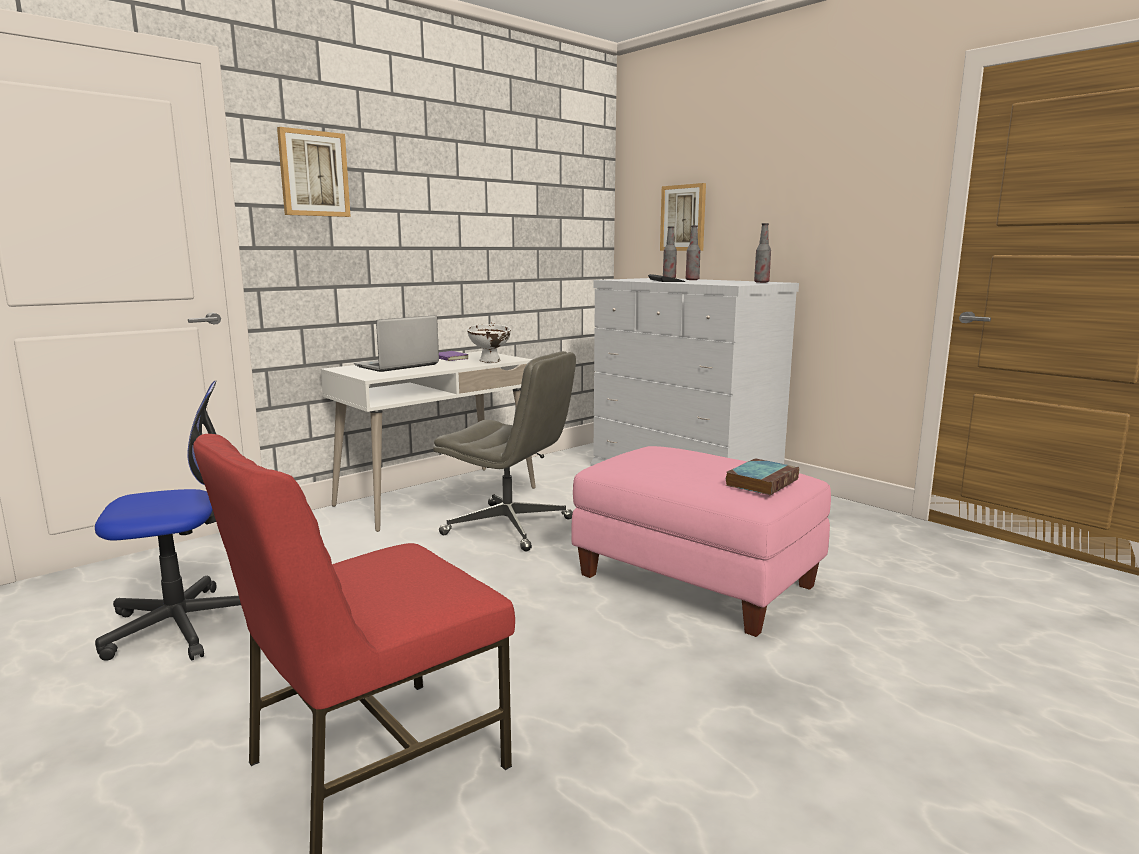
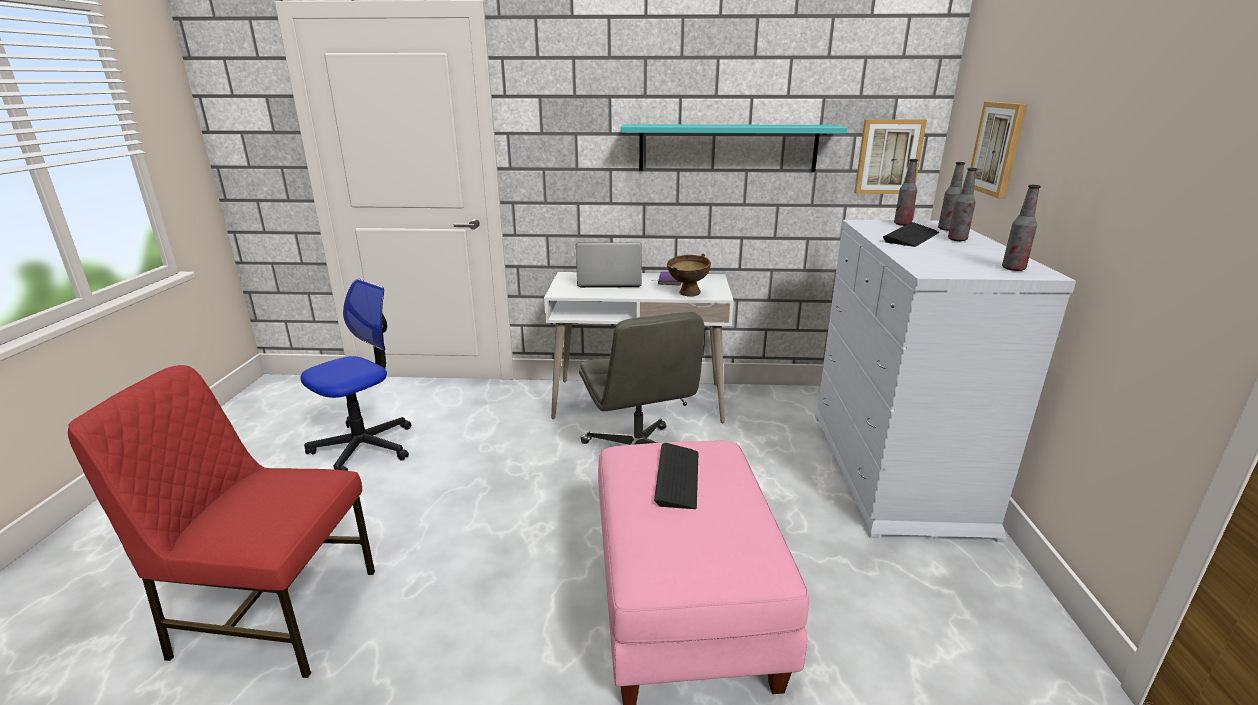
camera: 45 degrees right, 10 degrees up
(182, 625) = (364, 447): office chair -> office chair turned 75 degrees counterclockwise
(313, 174) = (561, 103): picture -> picture (888, 157)
(472, 226) = (727, 148): none -> turquoise shelf
(490, 362) = (687, 294): white bowl -> brown bowl
(637, 279) = (902, 224): none -> bottle
(673, 461) = (677, 477): none -> keyboard
(762, 482) = (690, 553): book -> none

